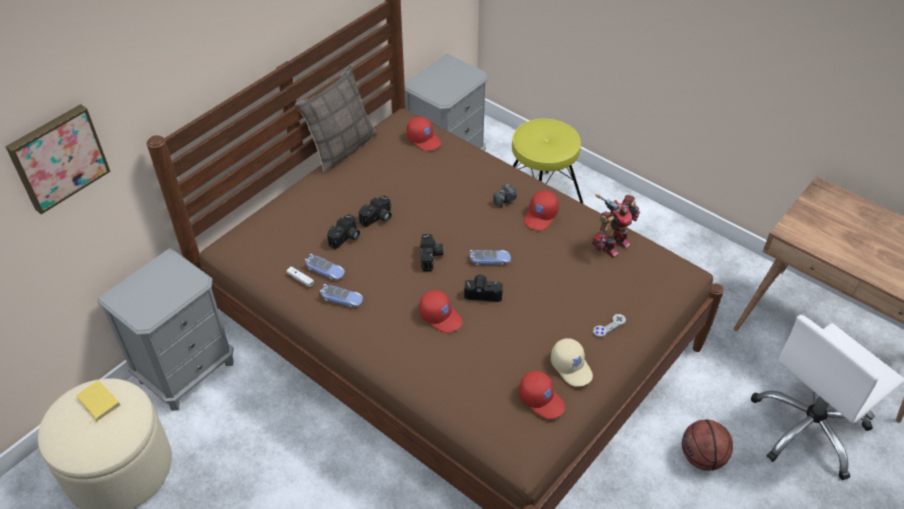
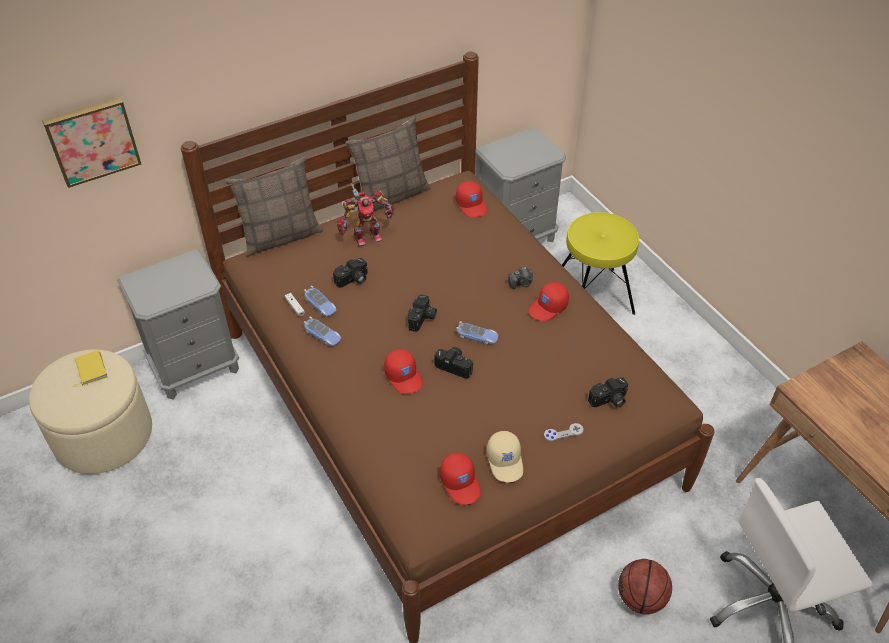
camera: 20 degrees right, 0 degrees up
(250, 214) = (281, 236): none -> pillow
(377, 218) = (391, 269): camera -> camera (609, 401)
(612, 244) = (607, 354): toy robot -> toy robot (366, 236)

